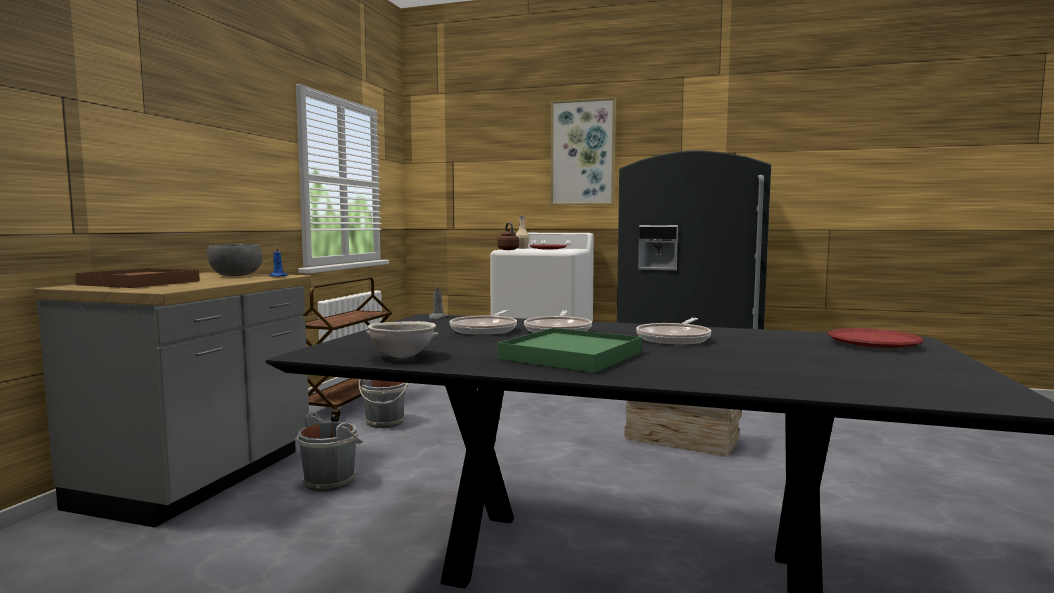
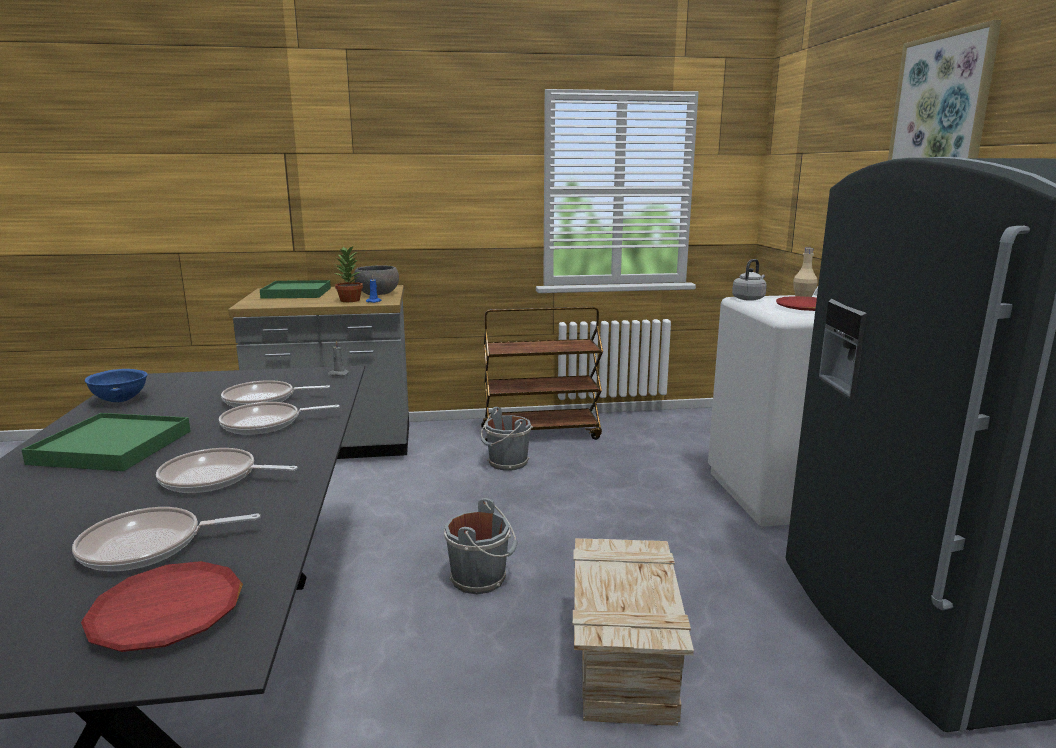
camera: 65 degrees right, 10 degrees up
(140, 283) = (297, 293): brown tray -> green tray
(249, 278) = (350, 300): none -> potted plant
(331, 480) = (354, 487): grey bucket -> grey bucket (481, 579)
(402, 357) = (121, 400): grey bowl -> blue bowl
(507, 249) = (749, 299): brown kettle -> grey kettle
(789, 347) = (149, 546): none -> frying pan

